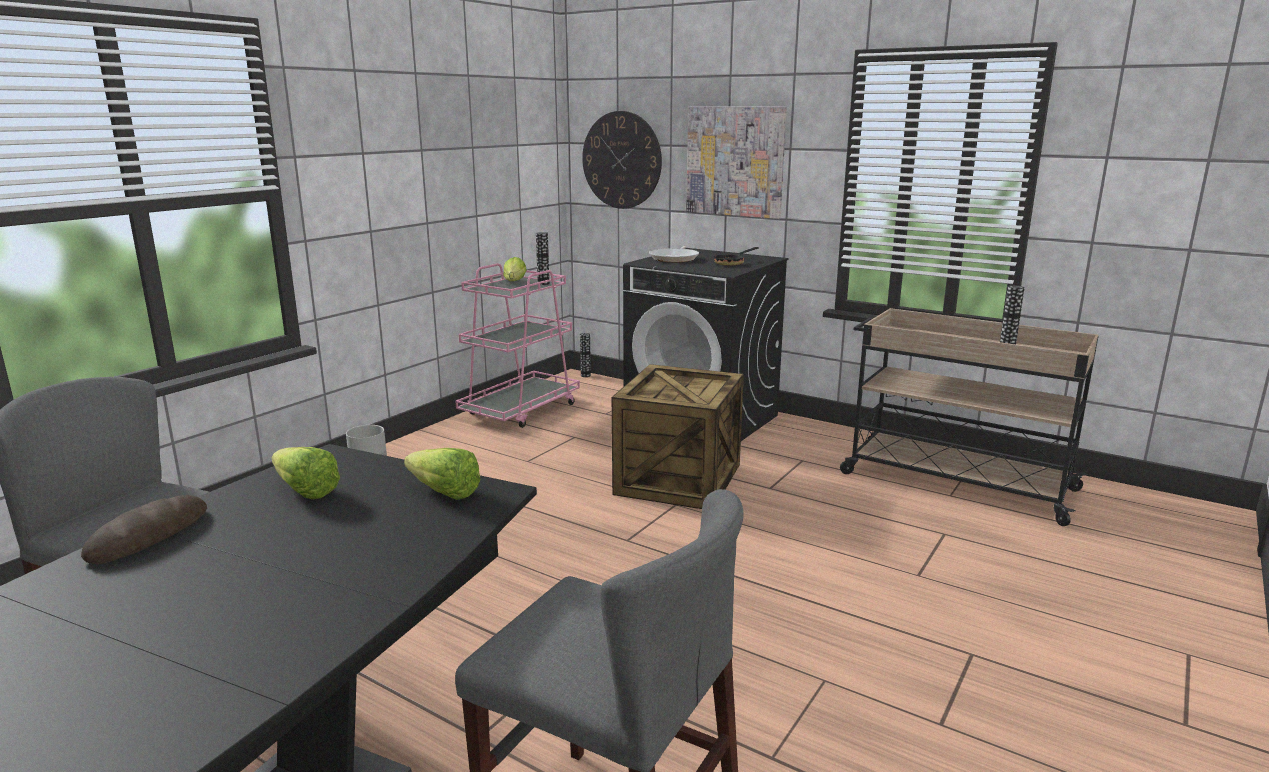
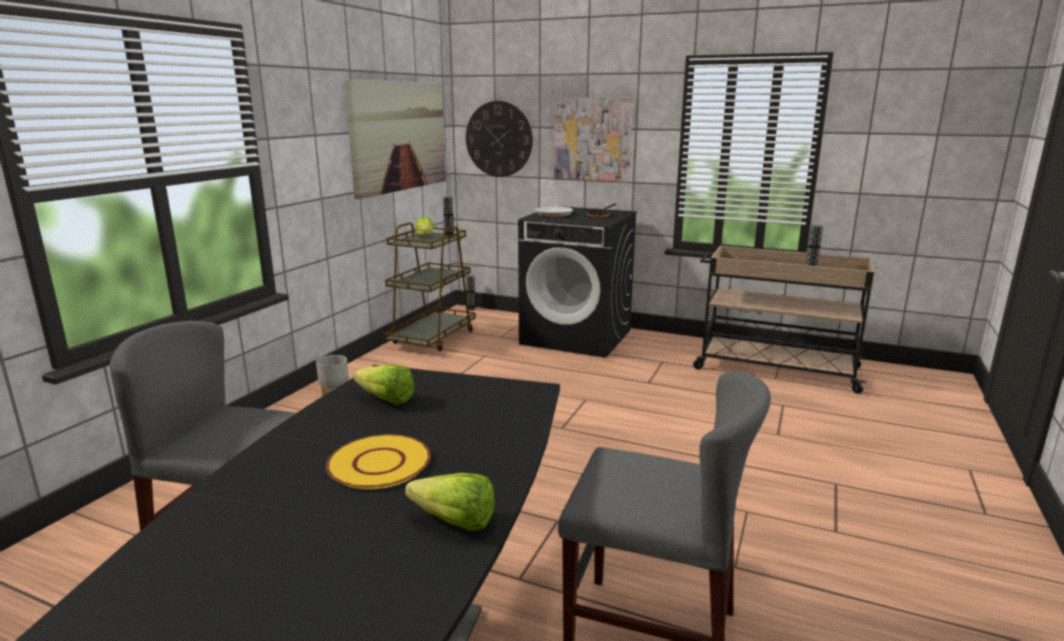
camera: 10 degrees left, 0 degrees up
(149, 536) = (286, 441): bread -> none
(232, 574) = (379, 463): none -> yellow plate
(440, 491) = (491, 392): lettuce -> lettuce (449, 520)
(486, 155) = (399, 136): none -> picture
(521, 410) = (432, 338): pink cart -> brown cart
(680, 479) = (580, 381): crate -> none

